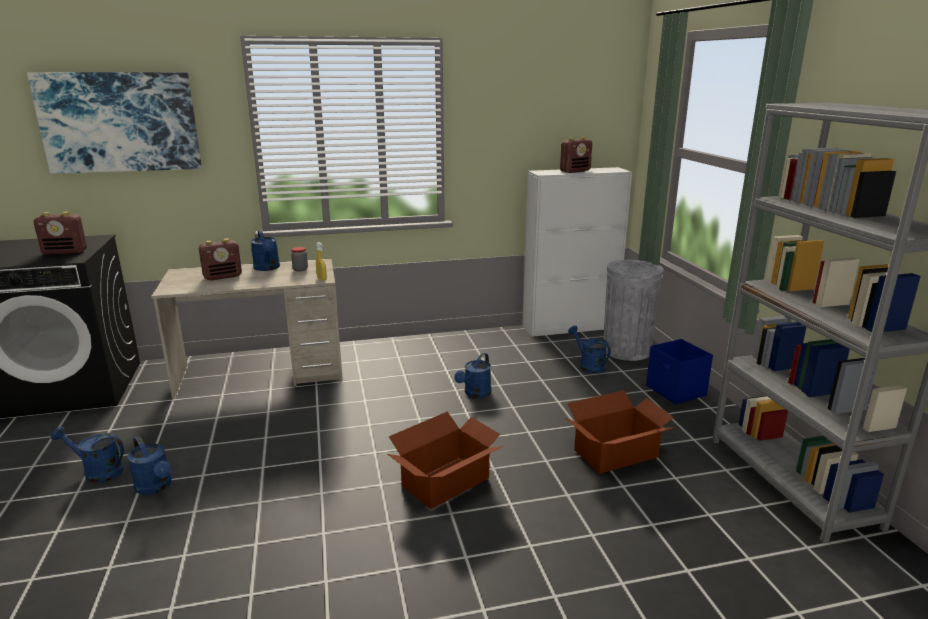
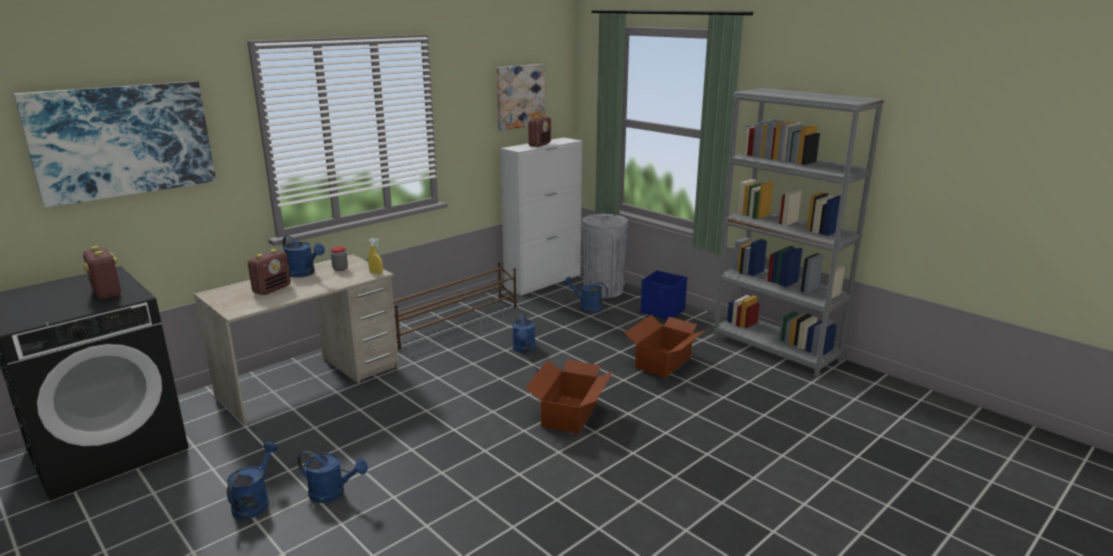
camera: 30 degrees left, 0 degrees up
(65, 252) = (107, 293): radio -> radio turned 90 degrees clockwise
(97, 472) = (254, 502): blue watering can -> blue watering can turned 120 degrees clockwise
(439, 348) = (454, 322): none -> brown shoe rack
(560, 114) = (520, 96): none -> picture

